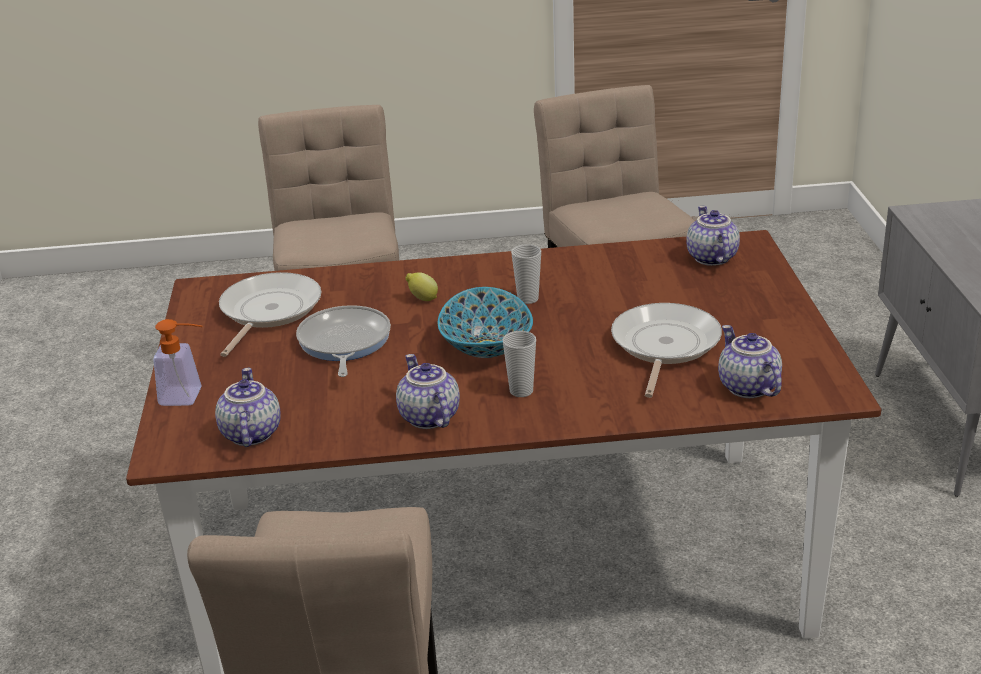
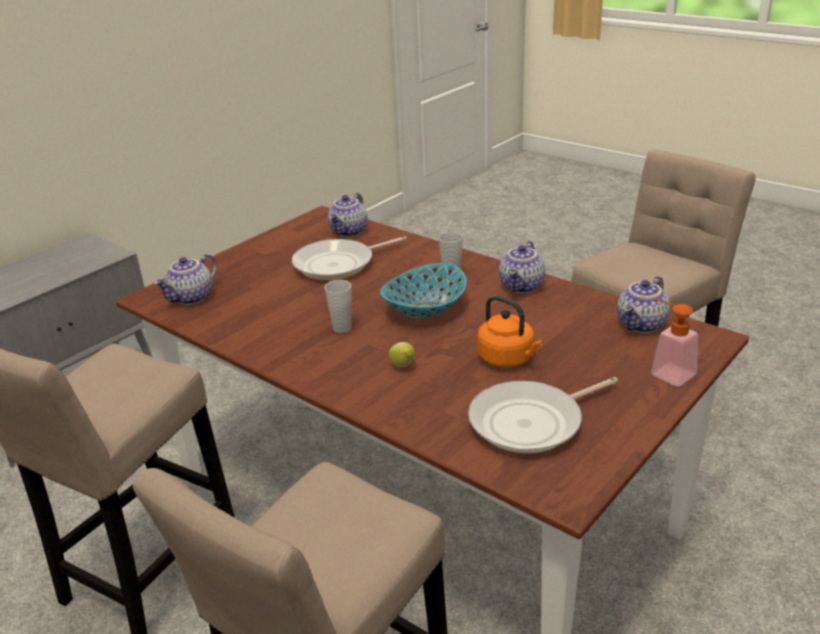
camera: 135 degrees left, 0 degrees up
(343, 343) = (508, 359): frying pan -> orange kettle

